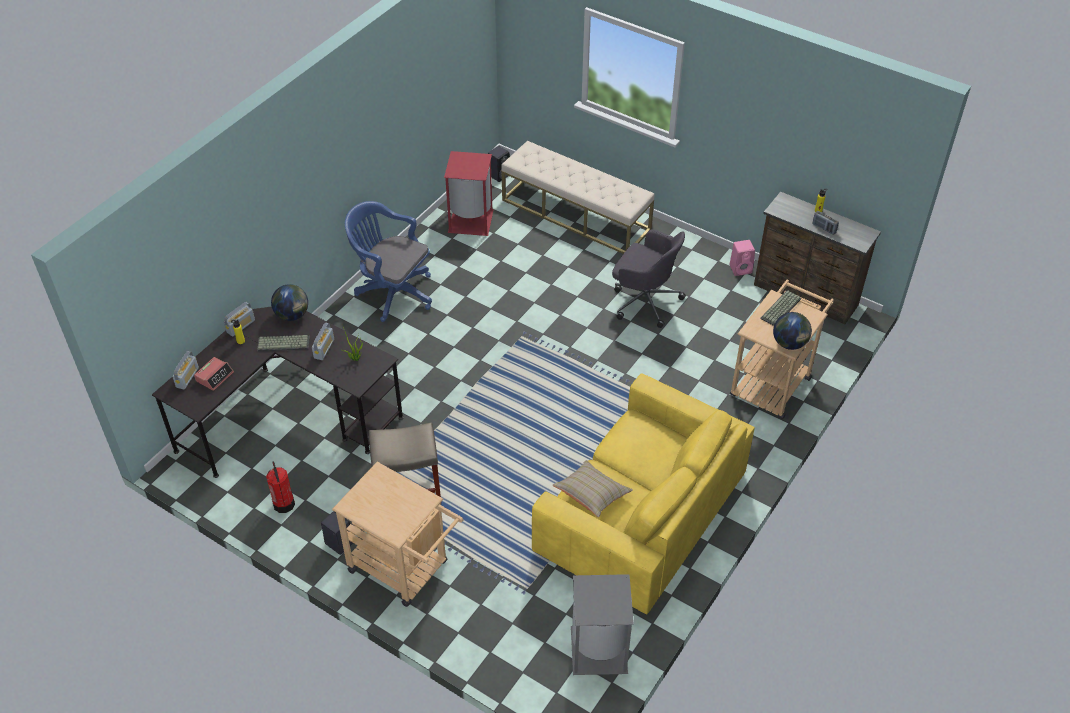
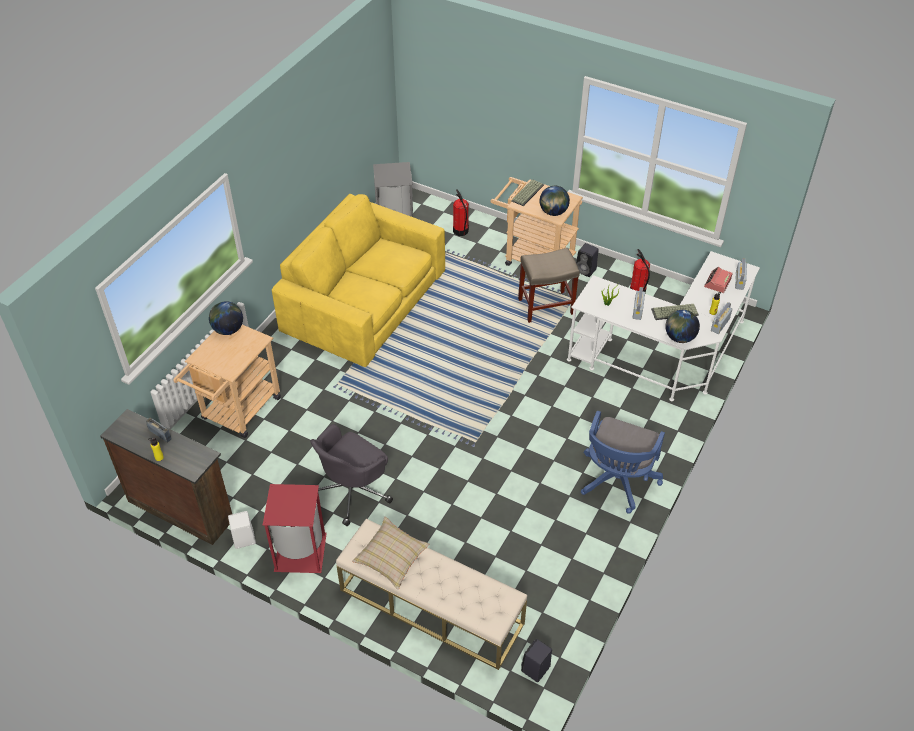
camera: 175 degrees right, 0 degrees up
(288, 414) = (665, 355): black desk -> white desk
(381, 482) = (553, 212): none -> globe
(392, 292) = (616, 482): blue office chair -> blue office chair turned 90 degrees clockwise
(470, 220) = (557, 587): red trash can -> red trash can (301, 553)
(501, 629) = (460, 231): none -> fire extinguisher
(592, 495) = (401, 256): beige pillow -> beige pillow (391, 559)
(644, 300) = (353, 491): grey office chair -> grey office chair turned 75 degrees counterclockwise
(741, 269) = (243, 539): pink speaker -> white speaker
(781, 309) = (227, 360): keyboard -> keyboard (527, 192)

